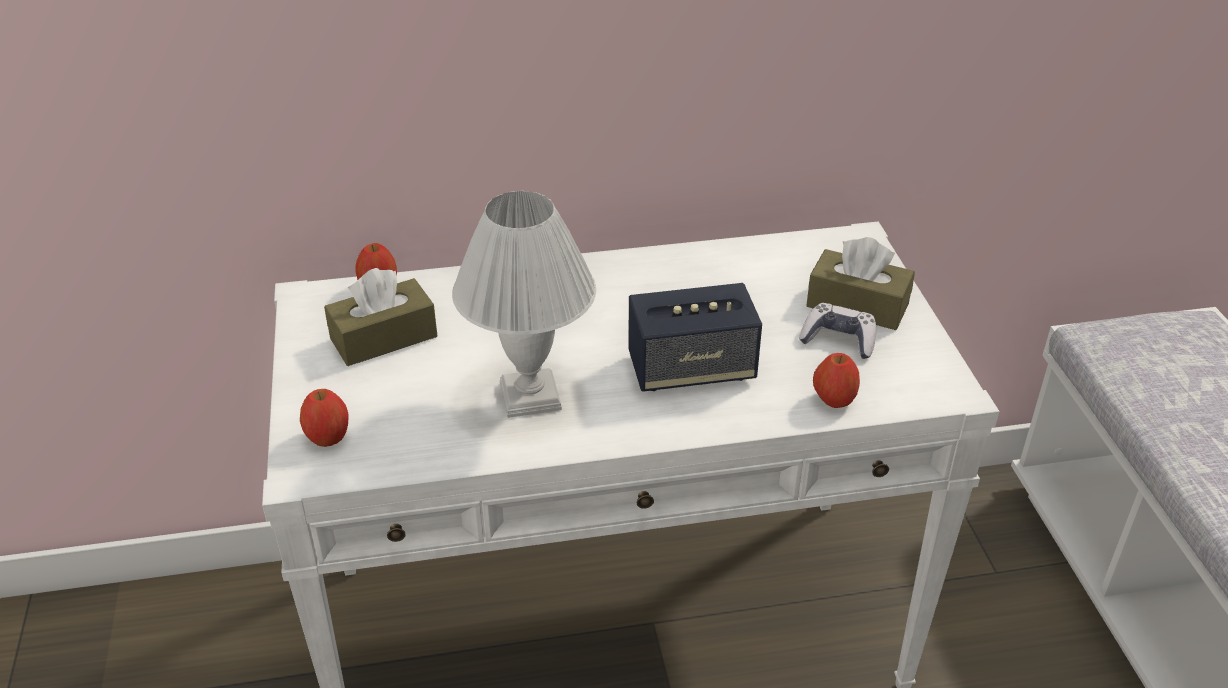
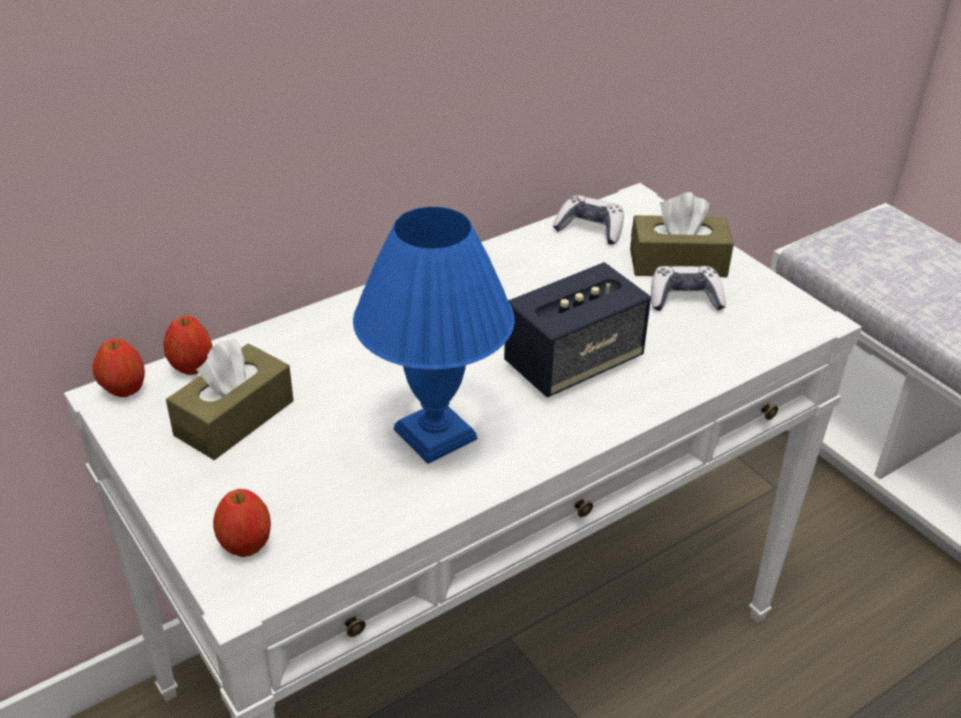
camera: 25 degrees left, 0 degrees up
(531, 397) = (437, 435): white table lamp -> blue table lamp
(796, 254) = (590, 229): none -> game controller
(833, 400) = (721, 356): apple -> apple (124, 390)

